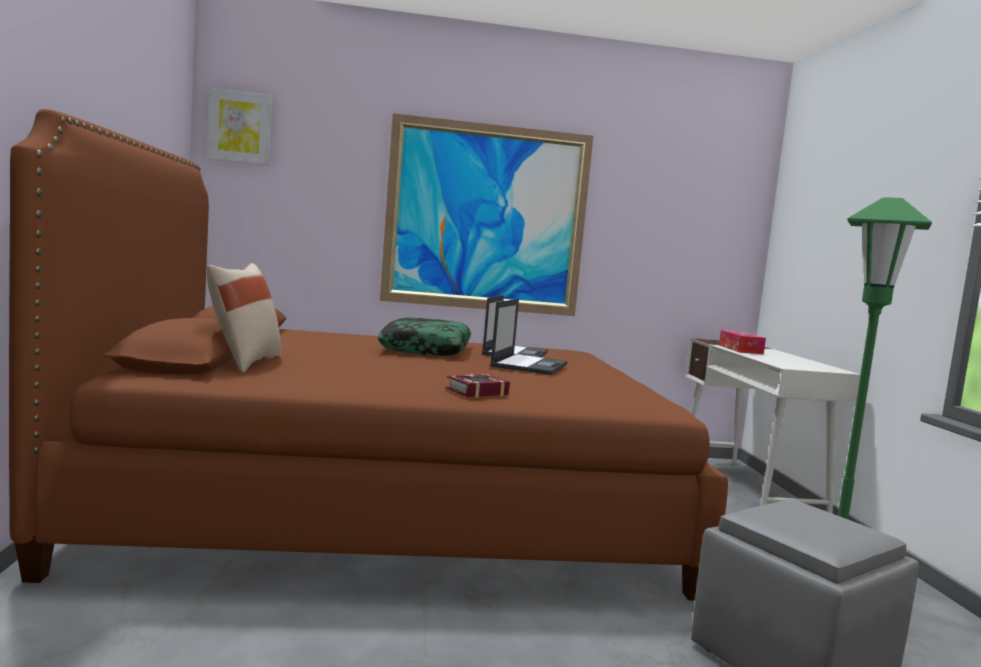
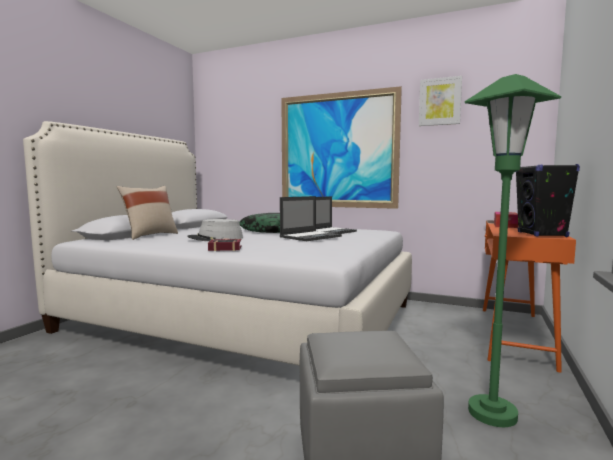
camera: 30 degrees right, 0 degrees up
(240, 127) = (213, 120): picture -> picture (440, 102)
(387, 503) = (242, 318): brown bed -> white bed
(395, 369) = (215, 238): none -> grey hat
(746, 489) = (514, 335): white desk -> orange desk
(816, 366) = (542, 234): none -> black speaker

